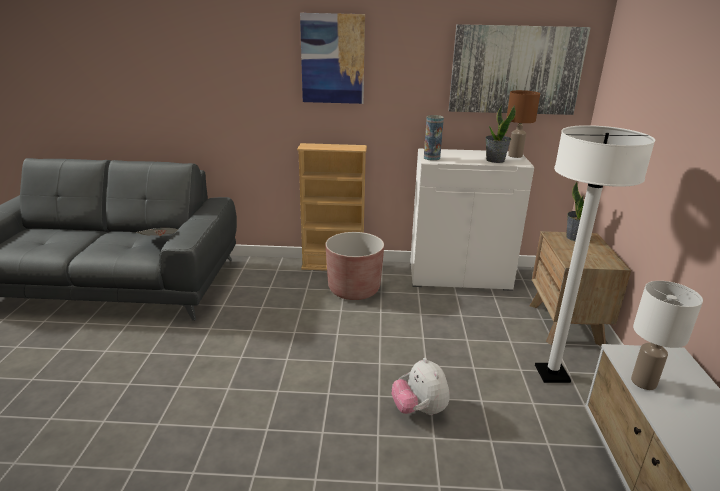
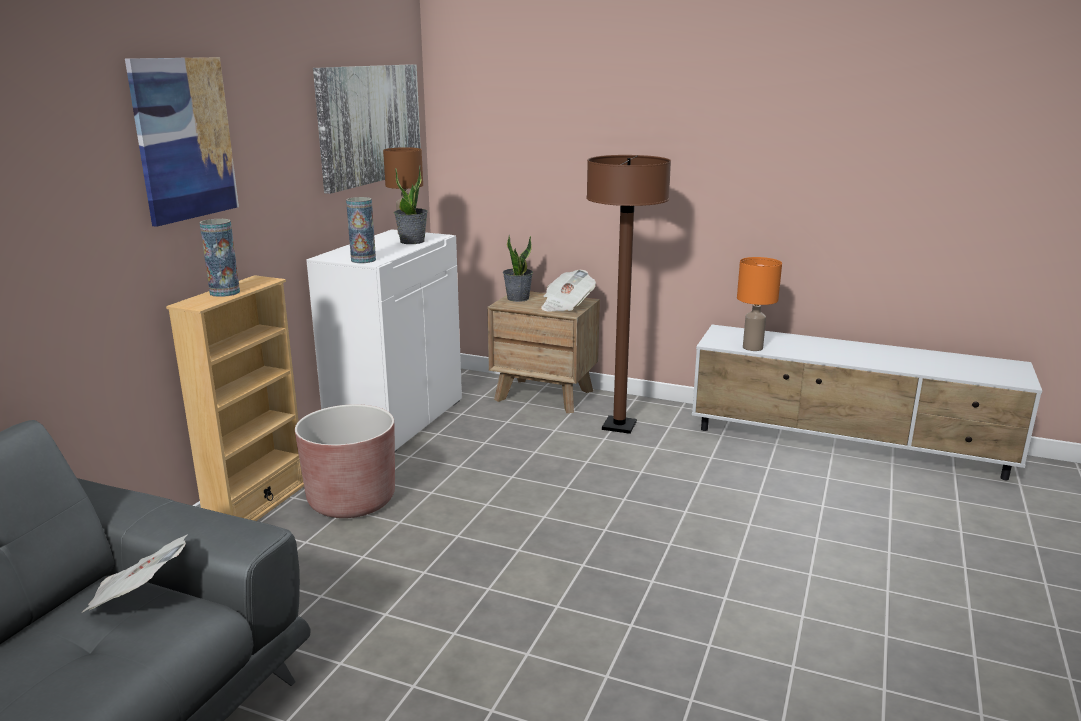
camera: 70 degrees left, 5 degrees down
(328, 146) = (224, 292): none -> vase
(419, 410) = (640, 509): plush toy -> none
(552, 374) = (619, 426): white floor lamp -> brown floor lamp
(587, 258) = (566, 306): none -> newspaper
(644, 382) = (753, 348): white table lamp -> orange table lamp

